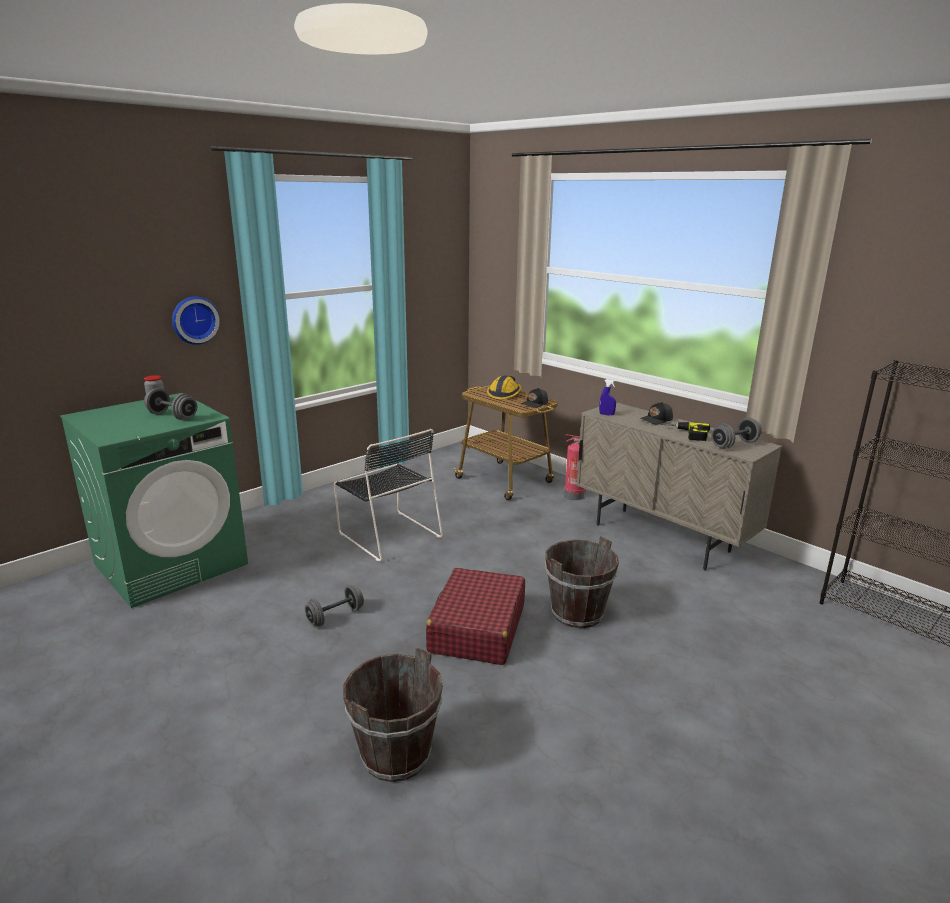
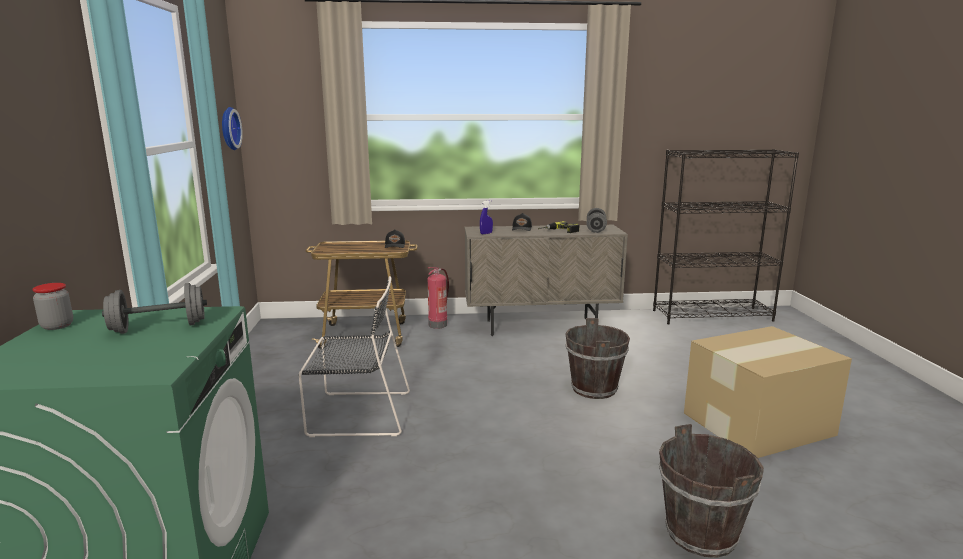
camera: 50 degrees left, 5 degrees down
(194, 320) = (55, 190): wall clock -> wall clock (228, 128)
(335, 616) = (459, 493): grey dumbbell -> none
(477, 629) = (567, 432): red suitcase -> none
(504, 394) = (350, 246): hard hat -> none
(657, 742) = (760, 424): none -> cardboard box

